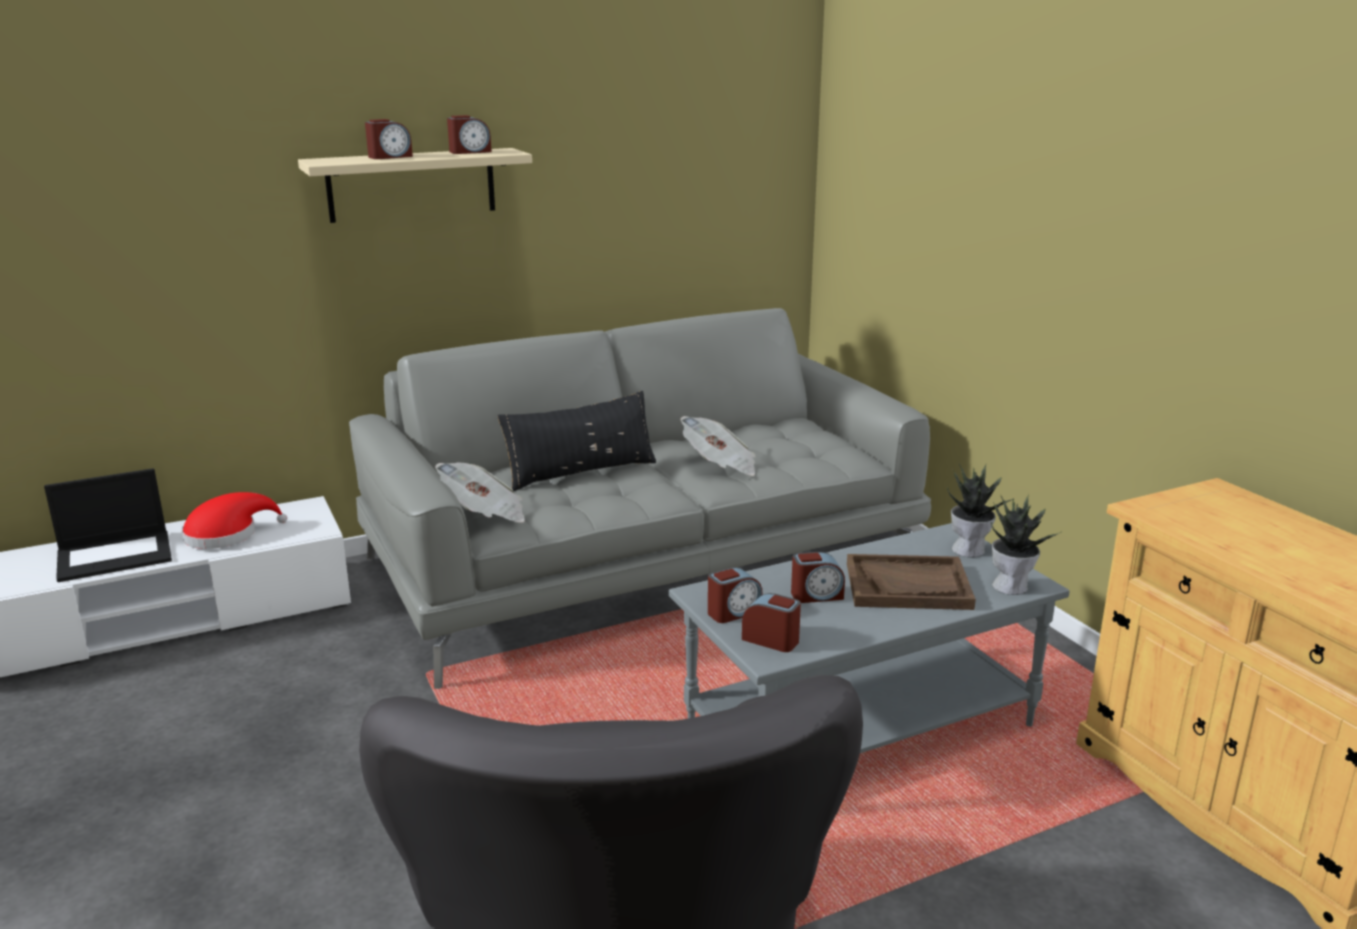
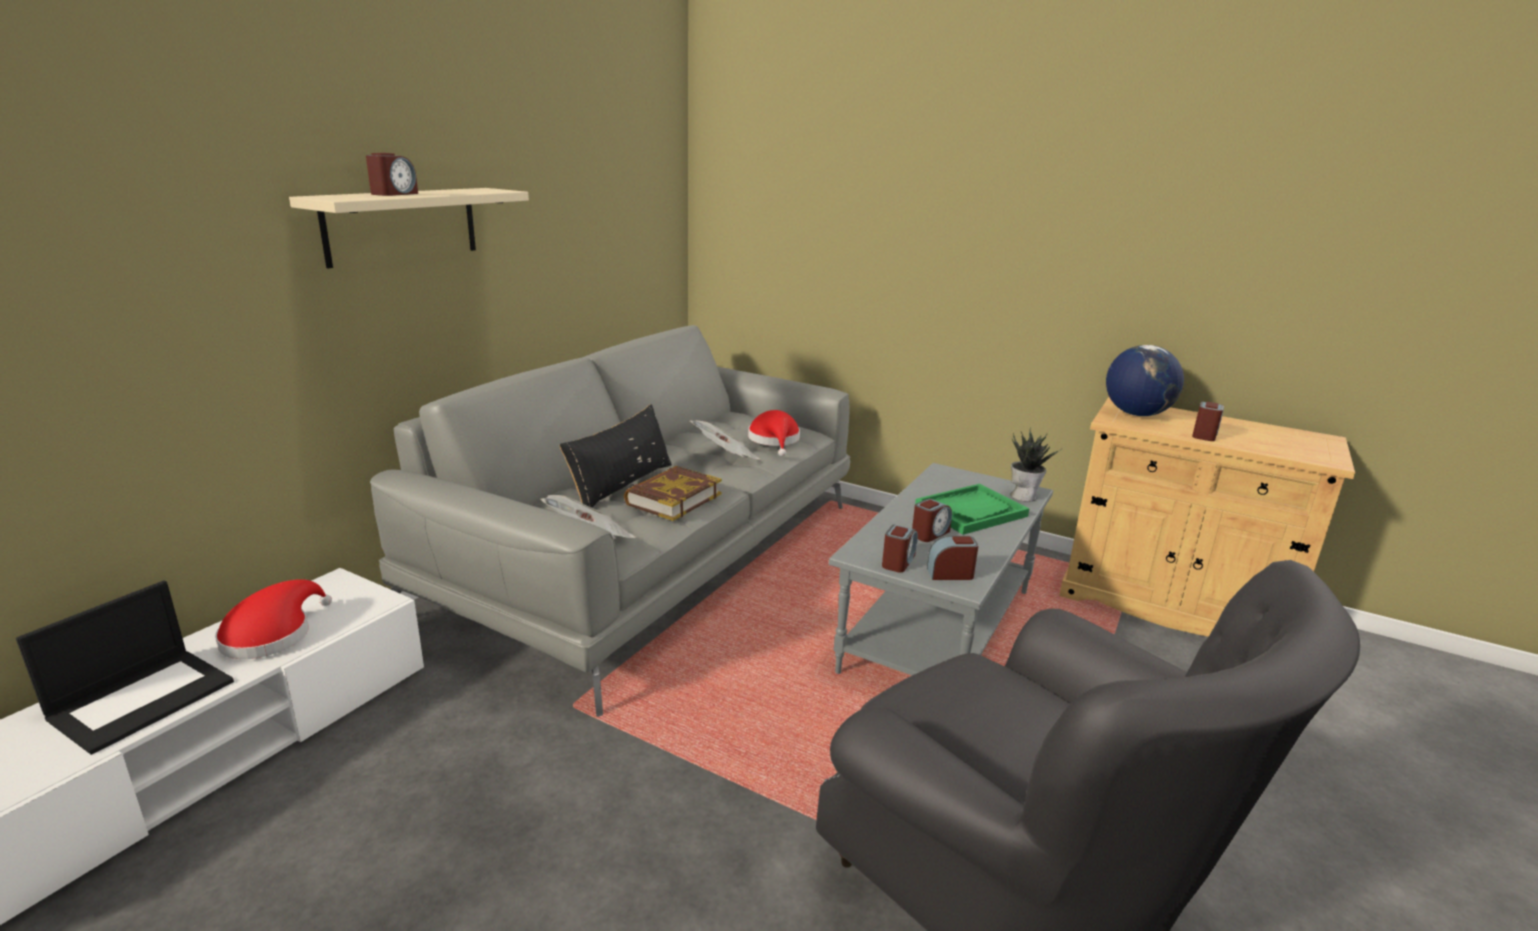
camera: 35 degrees left, 0 degrees up
(470, 152) = (461, 190): alarm clock -> alarm clock (1204, 434)
(606, 496) = (673, 499): none -> book
(801, 459) = (775, 440): none -> red hat
(908, 585) = (971, 511): brown tray -> green tray
(969, 550) = (968, 478): potted plant -> none
(1208, 507) = (1136, 414): none -> globe

